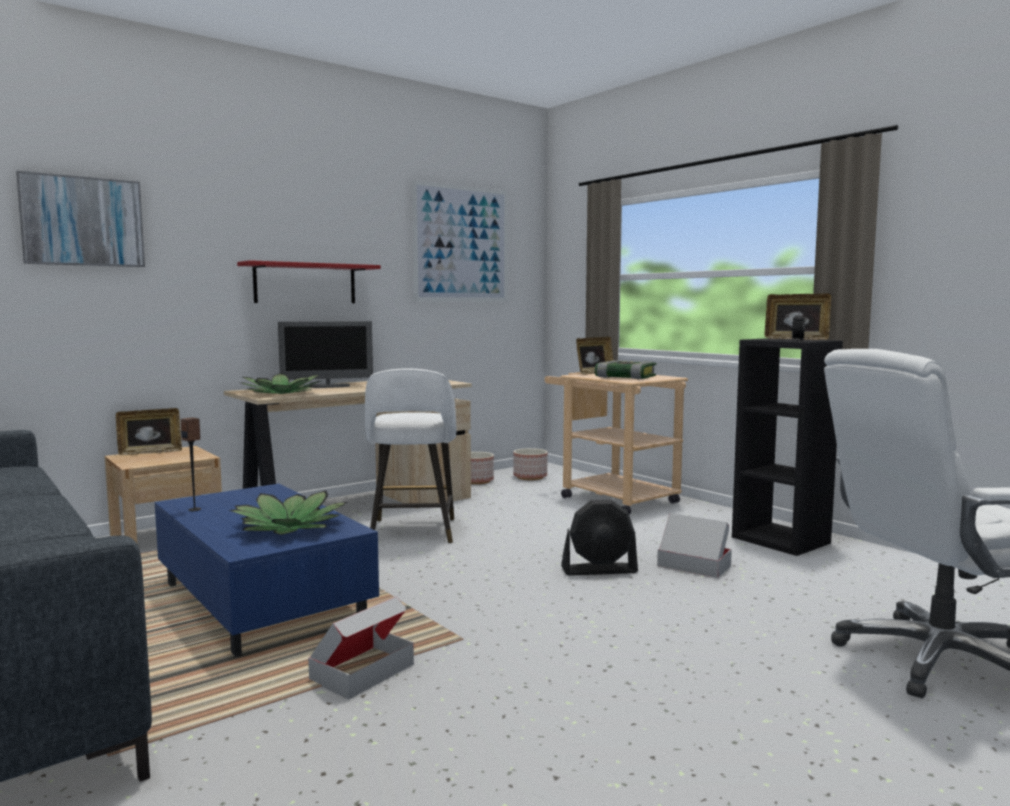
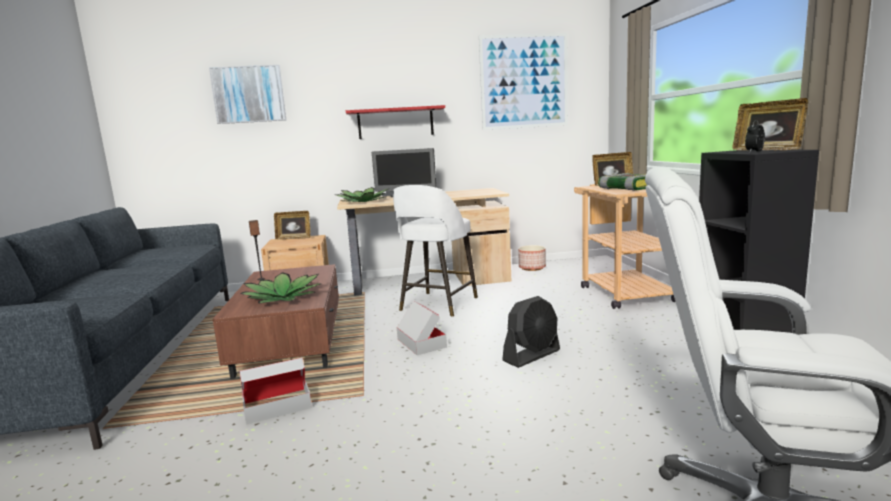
camera: 30 degrees right, 5 degrees up
(261, 601) = (292, 342): blue coffee table -> brown coffee table
(529, 477) = (577, 267): planter -> none
(599, 570) = (532, 355): black fan -> black fan turned 60 degrees counterclockwise
(693, 565) = (619, 365): cardboard box -> cardboard box (421, 343)

